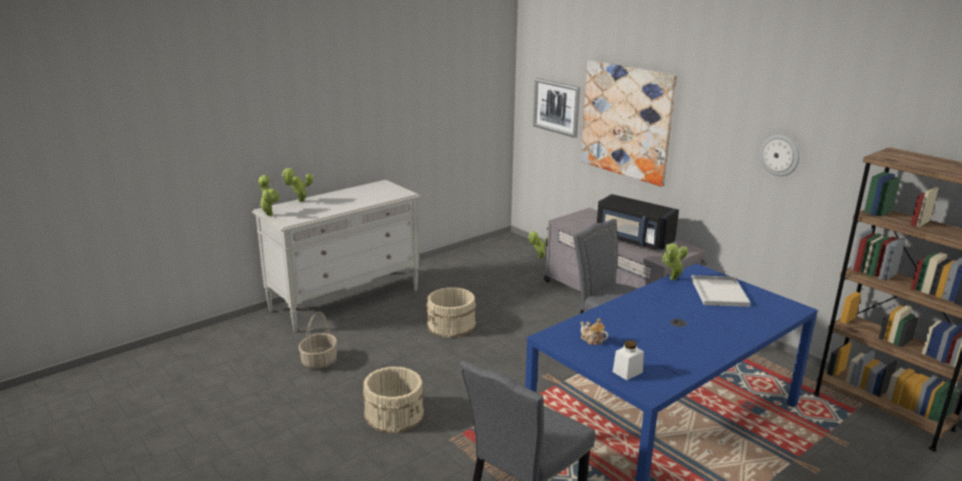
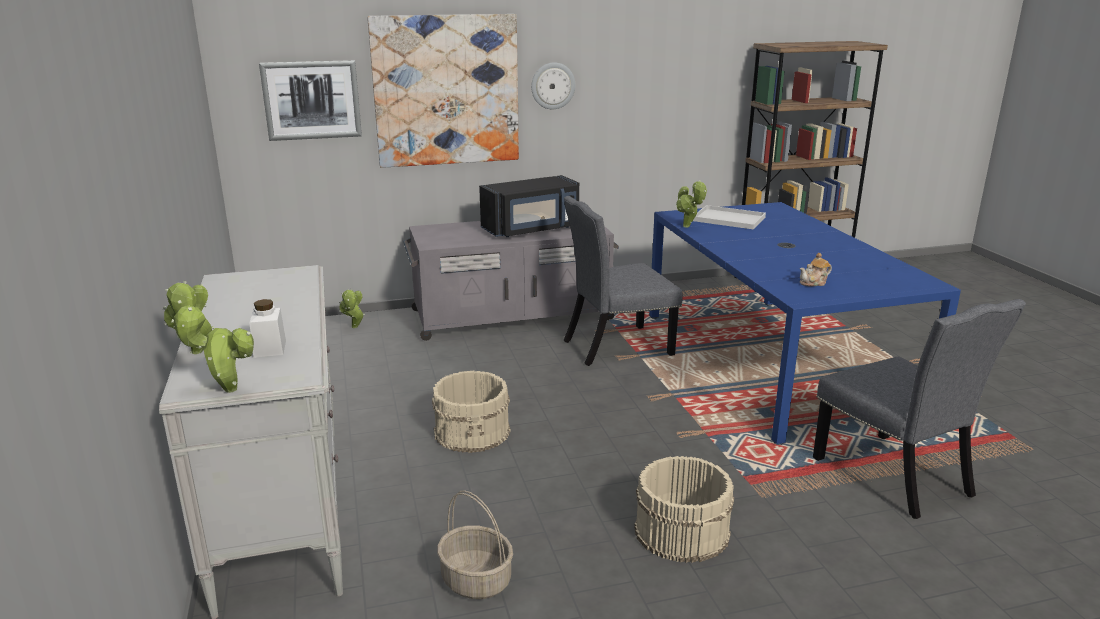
camera: 65 degrees left, 0 degrees up
(627, 372) = (888, 283): white jar -> white jar (270, 348)
(780, 155) = (652, 80): wall clock -> wall clock (553, 86)

